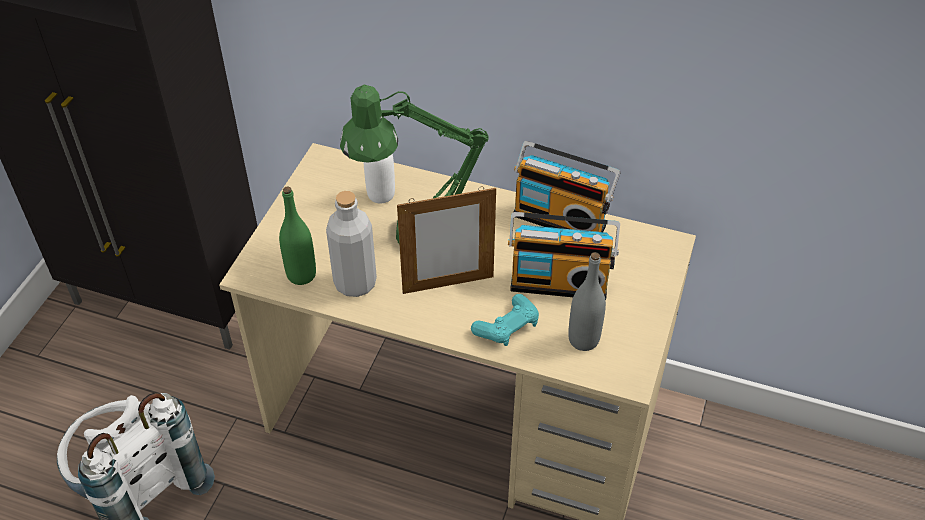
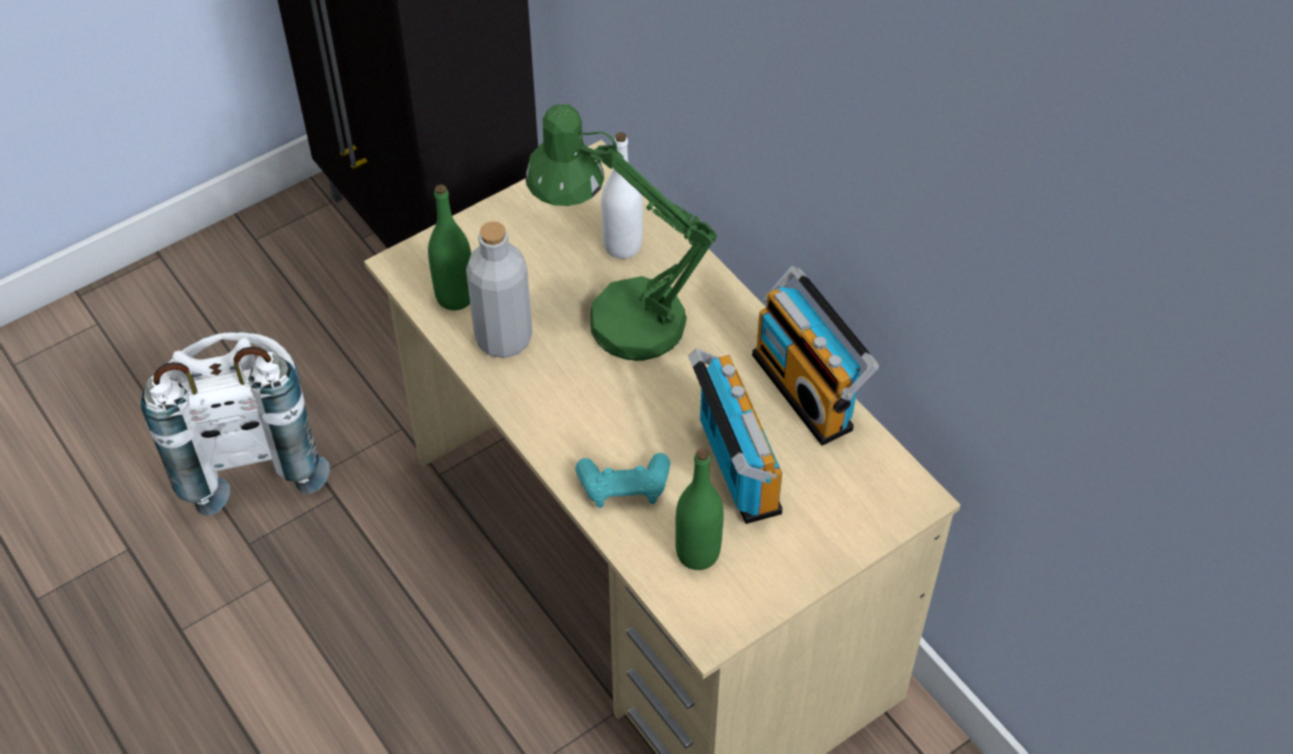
camera: 35 degrees right, 5 degrees up
(448, 284) = (602, 398): picture frame -> none
(559, 282) = (733, 467): radio -> radio turned 150 degrees counterclockwise
(583, 339) = (697, 553): grey bottle -> green bottle

